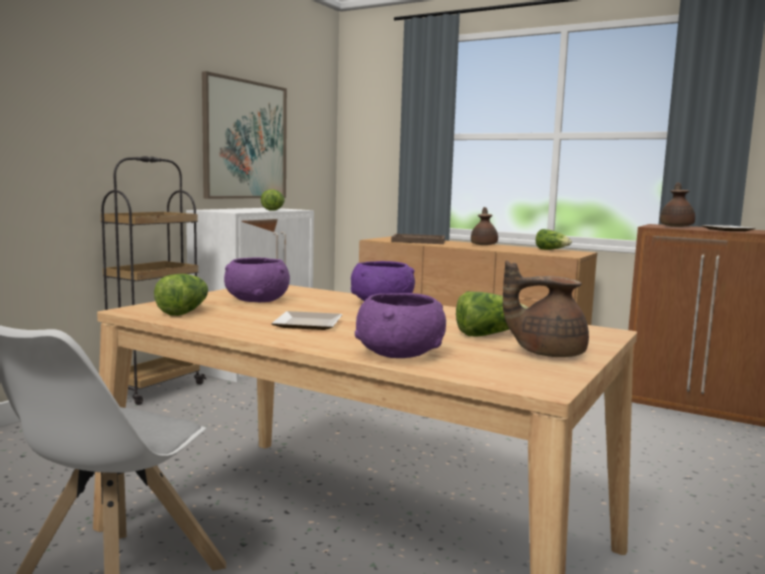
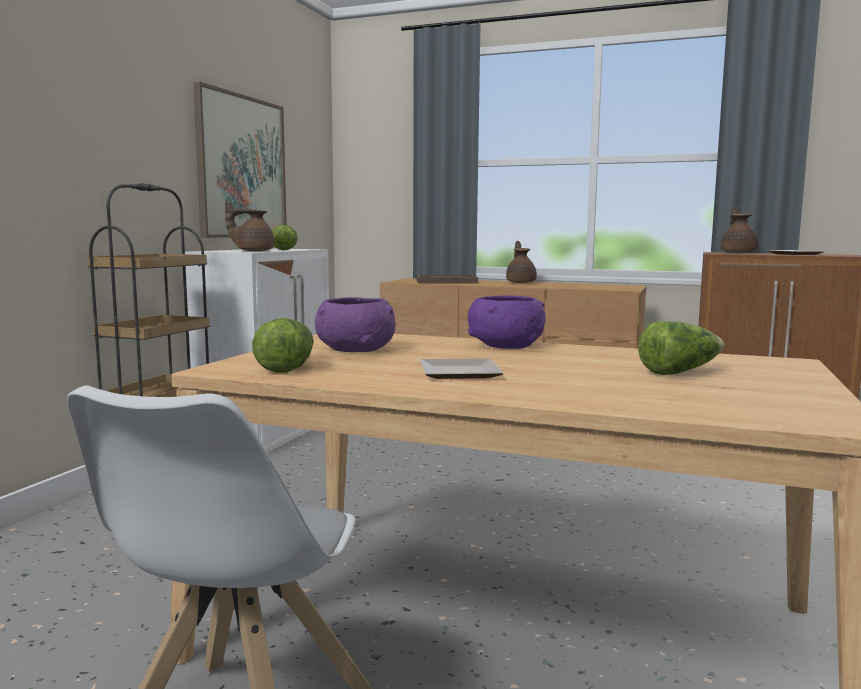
camera: 10 degrees left, 0 degrees up
(399, 353) = (620, 399): purple bowl -> none
(546, 353) = (774, 387): brown teapot -> brown teapot (253, 251)
(551, 250) = (598, 285): lettuce -> none

